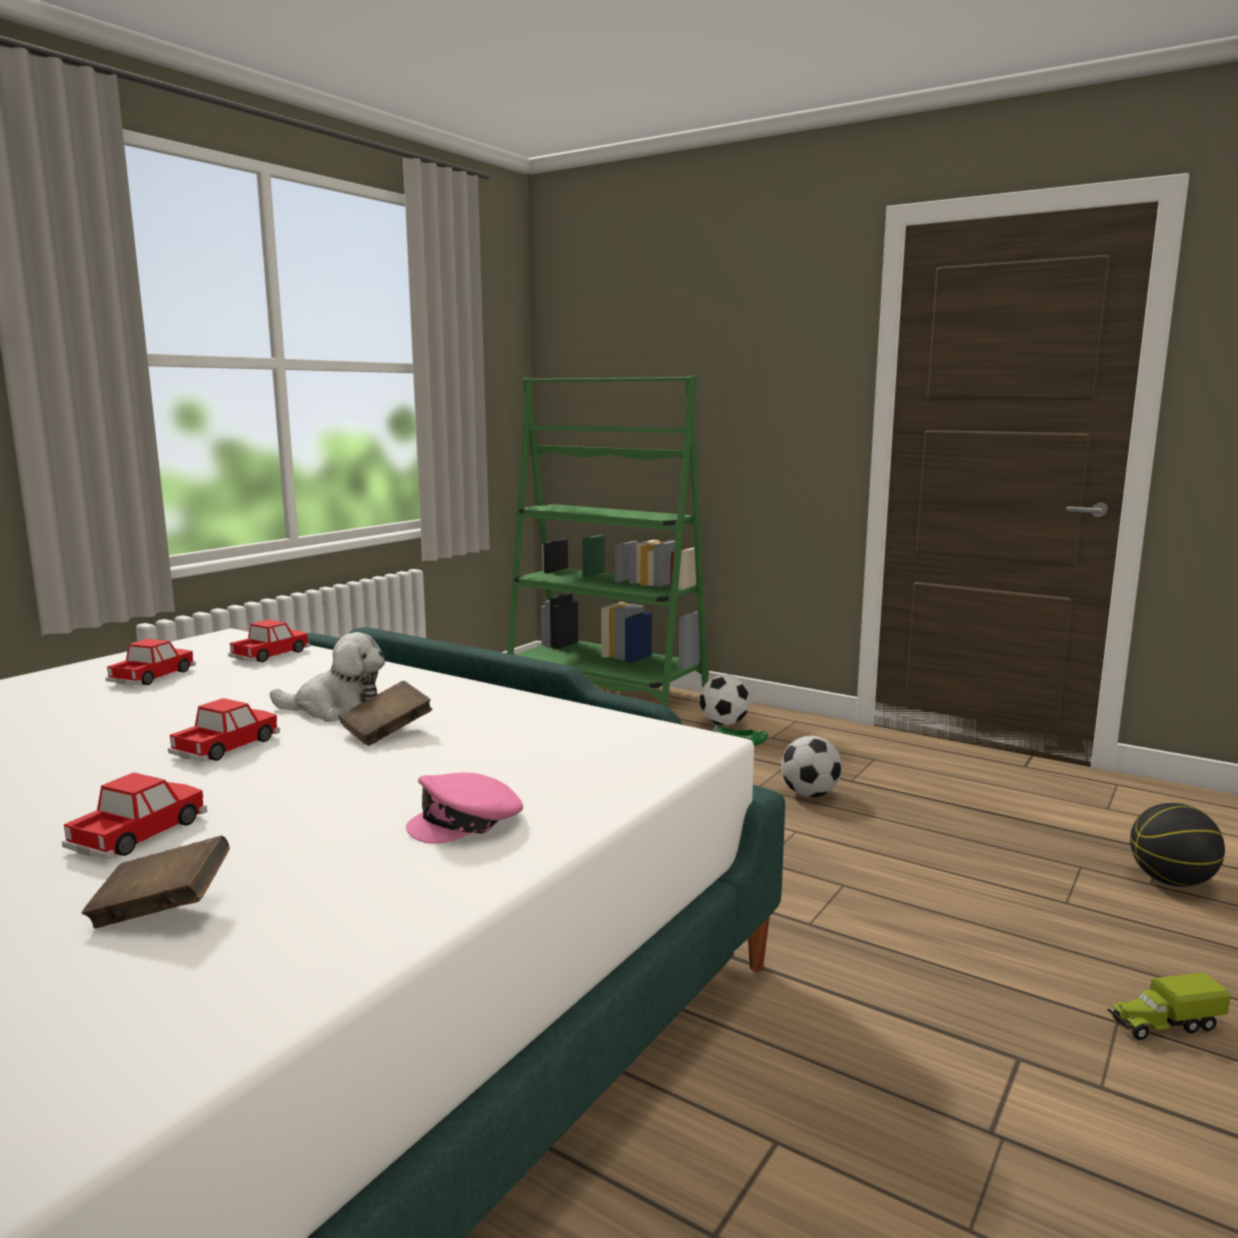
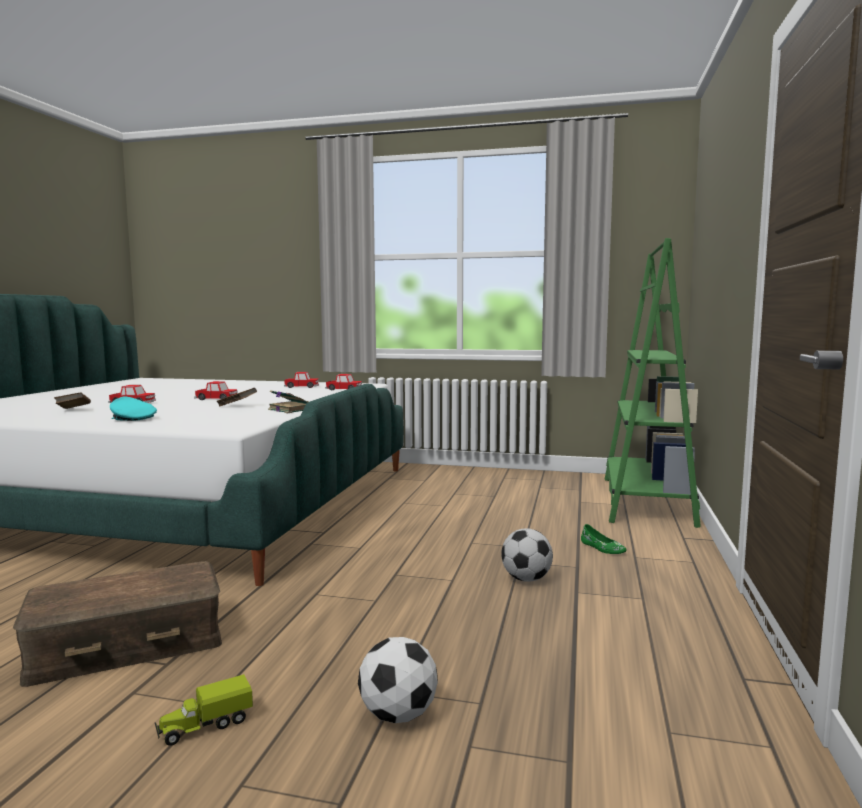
camera: 70 degrees right, 5 degrees down
(337, 710) = (265, 400): plush toy -> none
(468, 822) = (132, 419): pink cap -> turquoise cap
(496, 700) = (289, 409): none -> book
(724, 723) = (640, 539): football -> football (398, 715)
(962, 1102) = (127, 645): none -> brown storage box
(1163, 1025) = (205, 726): toy truck -> toy truck turned 90 degrees counterclockwise
(1171, 881) = (484, 761): basketball -> none

